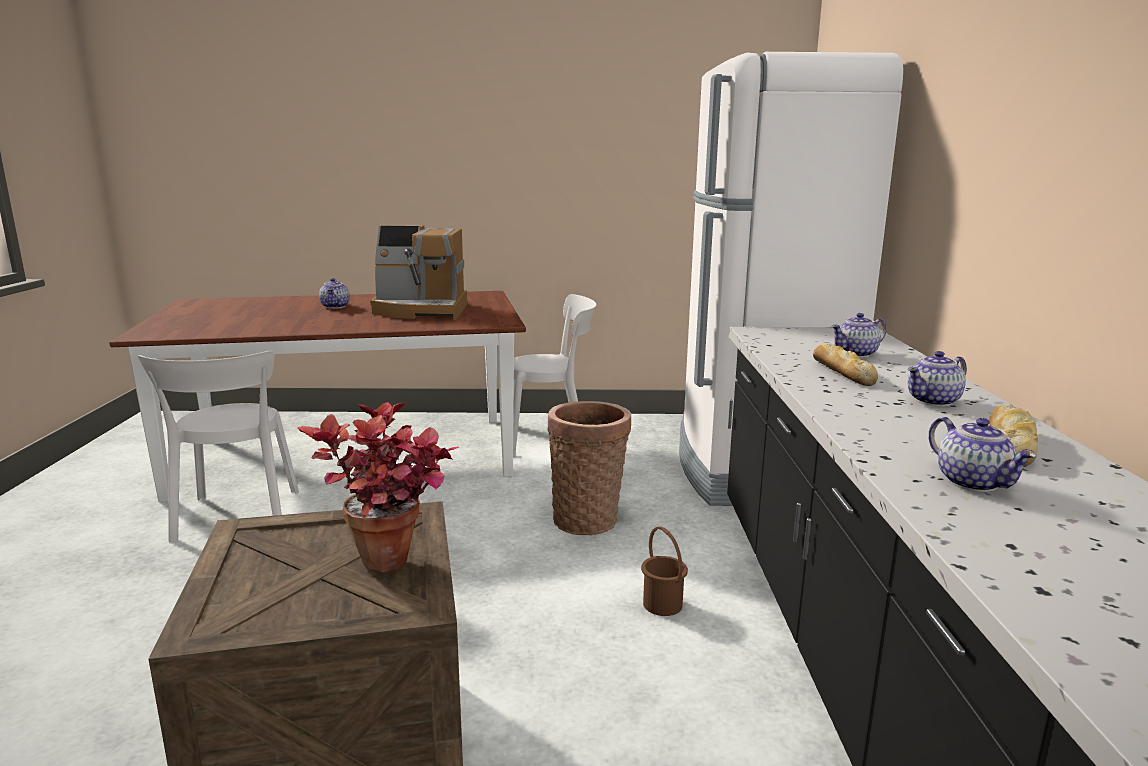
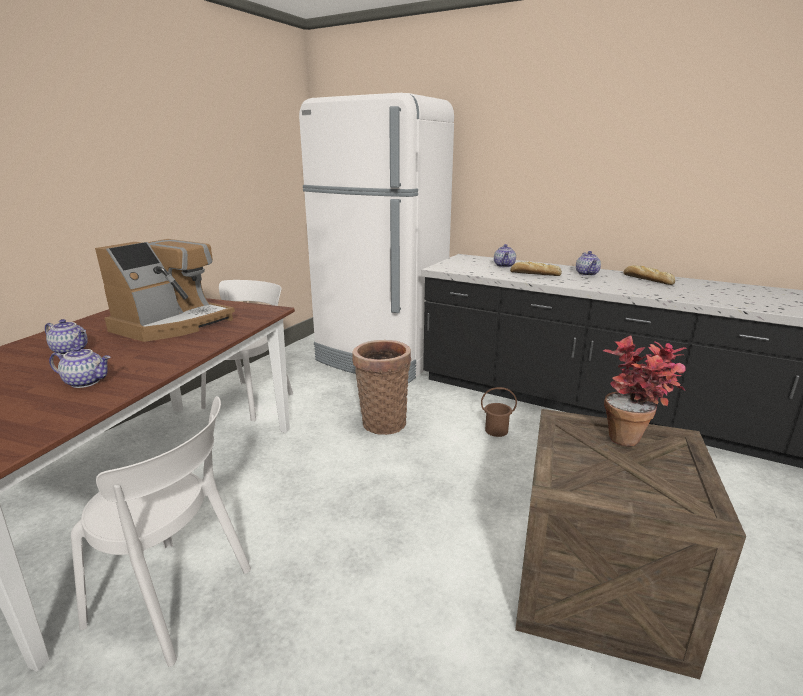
camera: 60 degrees left, 5 degrees up
(974, 483) = (687, 292): teapot -> teapot (86, 382)

